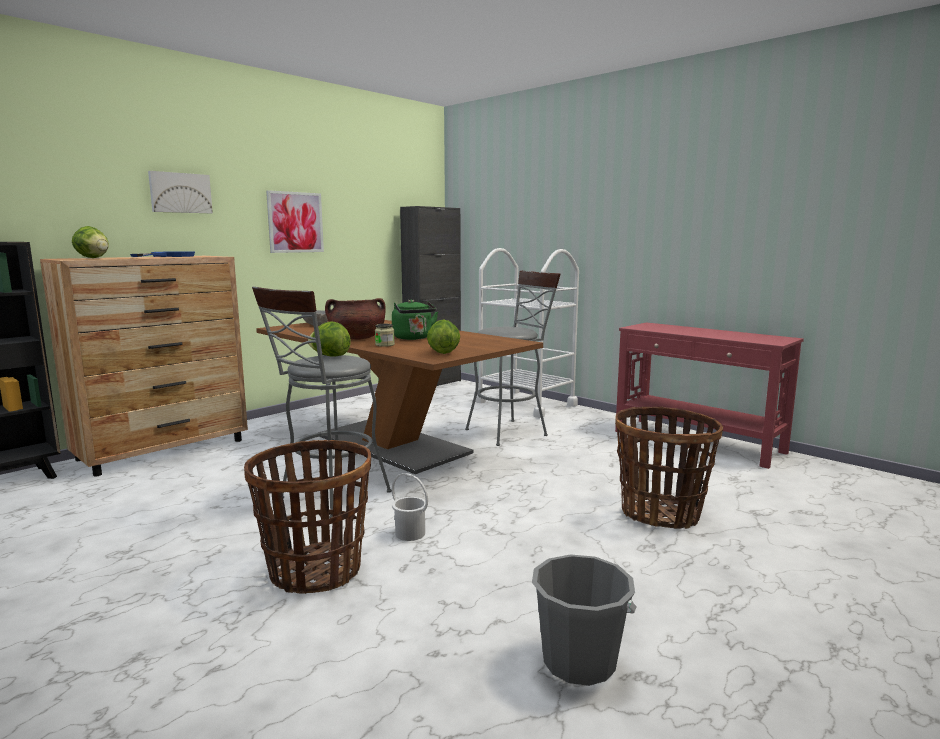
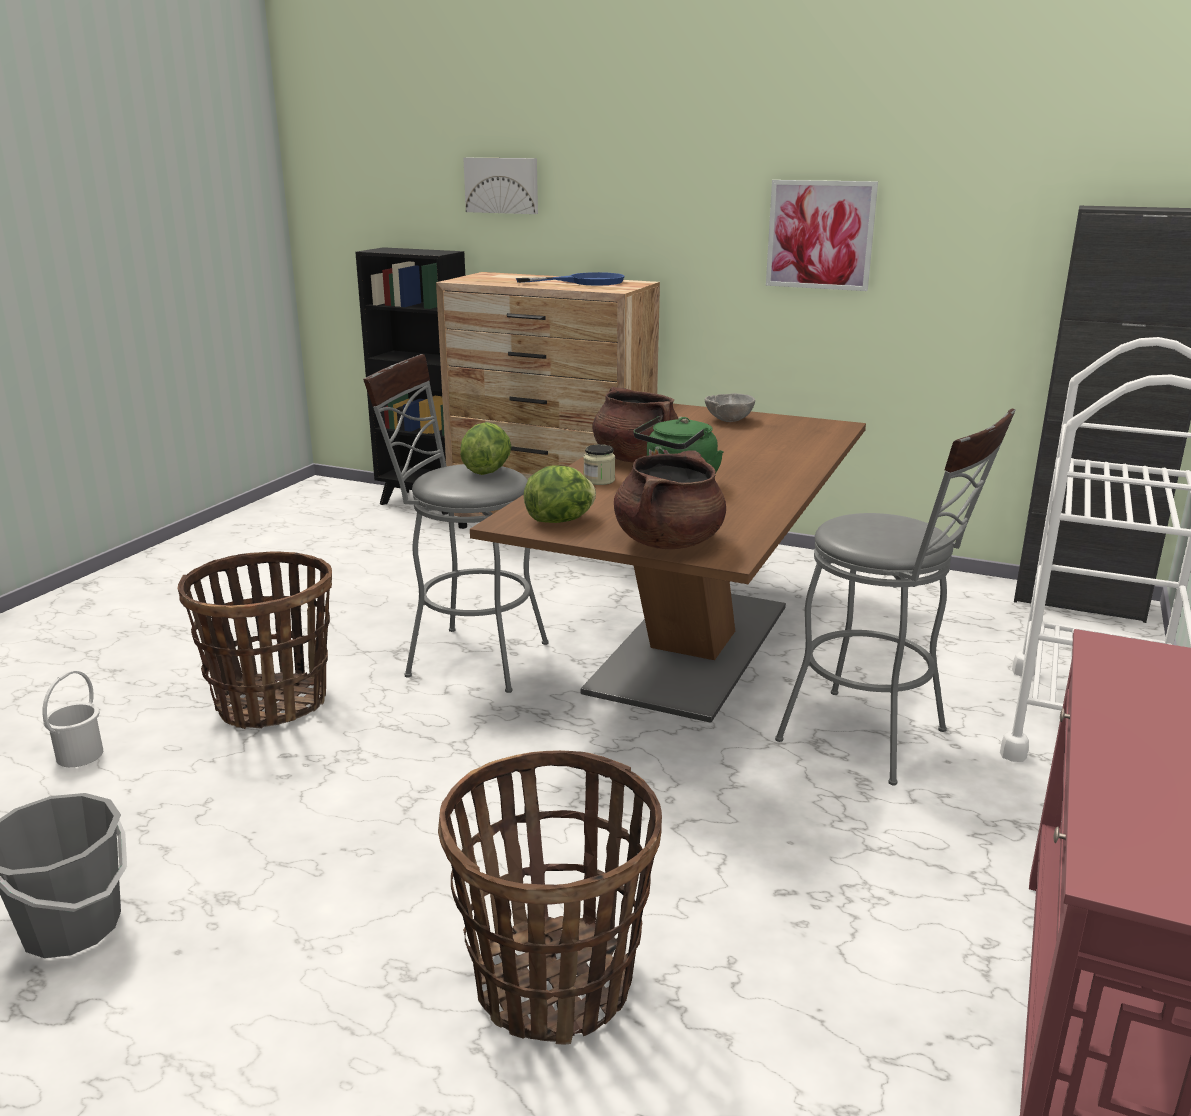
camera: 70 degrees right, 10 degrees up
(93, 258) = (508, 277): lettuce -> none
(180, 193) = (641, 188): picture -> picture (502, 185)
(410, 534) = (380, 738): white bucket -> white bucket (79, 755)
(494, 345) = (669, 542): none -> brown cooking pot

